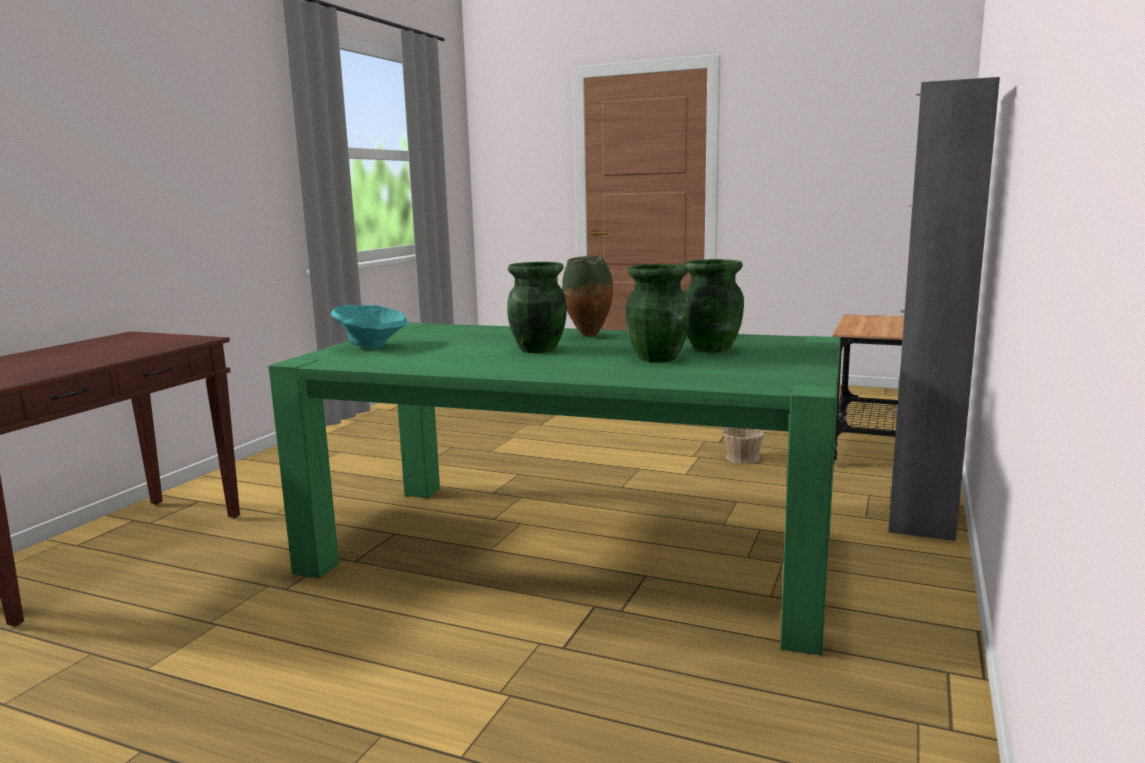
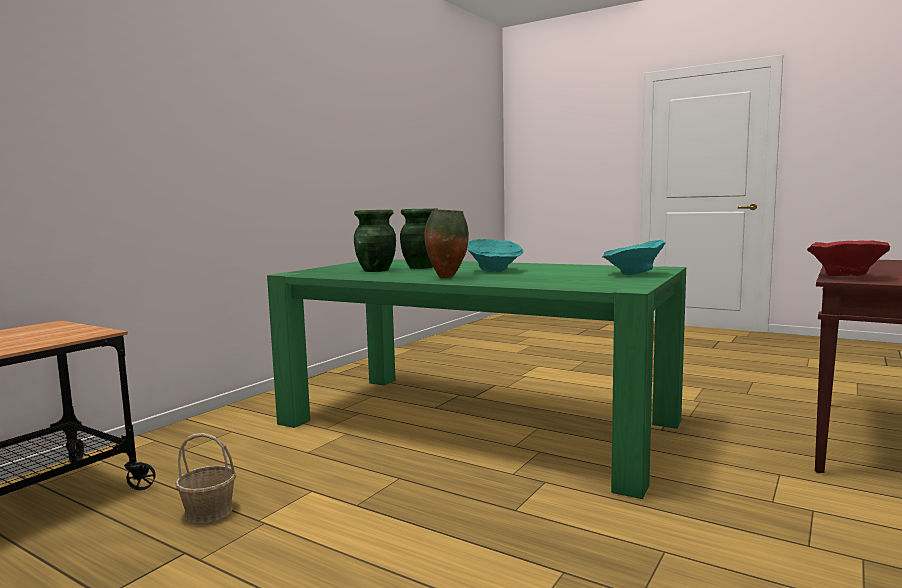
camera: 170 degrees left, 5 degrees down
(178, 343) = (844, 277): none -> red bowl
(538, 350) = (494, 271): green vase -> turquoise bowl
(920, 511) = (181, 433): grey cabinet -> none

